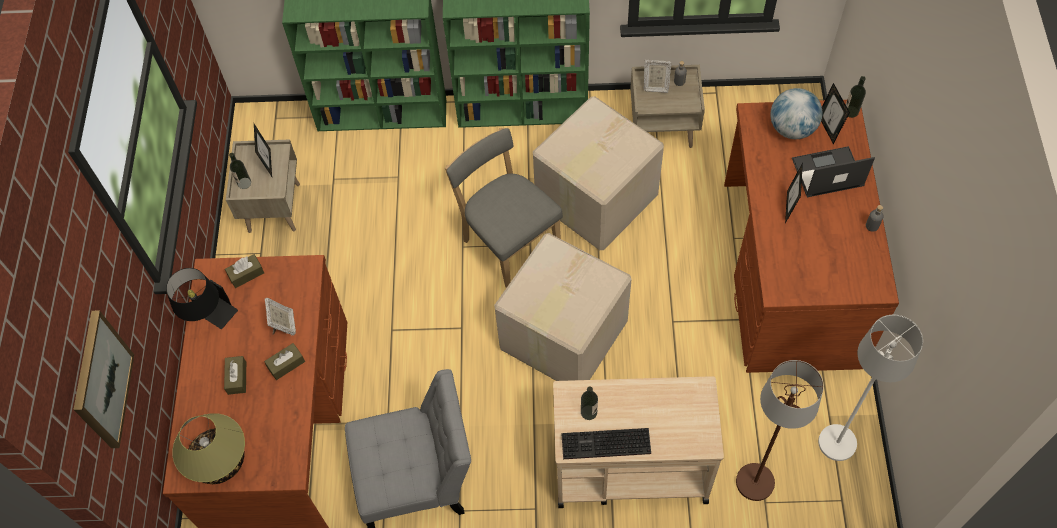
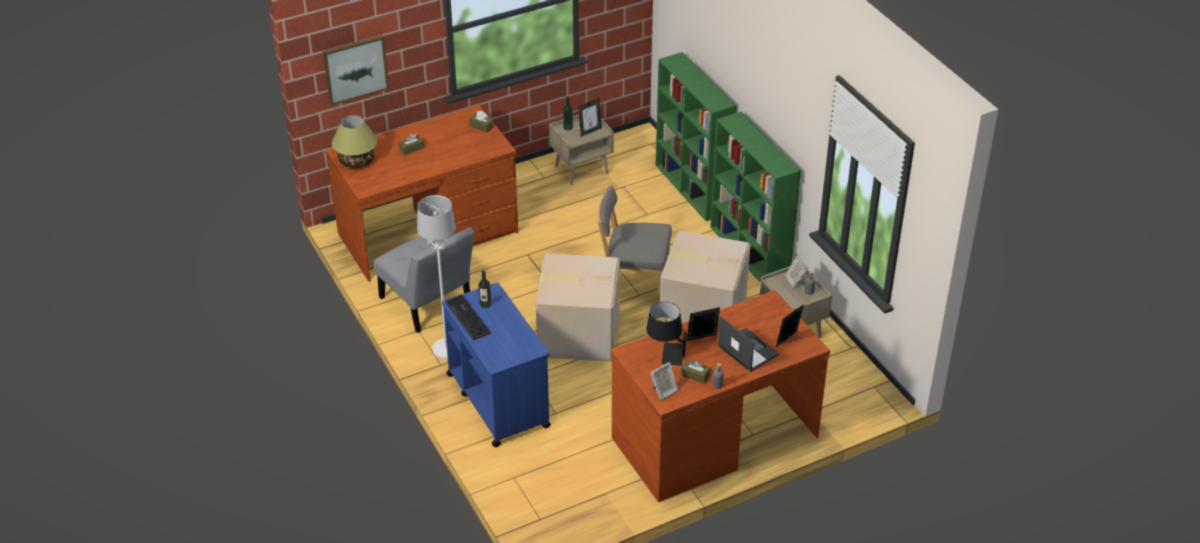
camera: 60 degrees right, 20 degrees down
(209, 317) = (444, 124): black table lamp -> black table lamp (665, 353)
(284, 325) = (457, 153): picture frame -> picture frame (664, 391)
(286, 364) = (432, 163): brown tissue box -> brown tissue box (695, 375)
(508, 242) = (634, 283): grey chair -> grey chair turned 105 degrees counterclockwise
(629, 467) = (497, 400): beige cart -> blue cart
(755, 483) = (525, 468): brown floor lamp -> none
(792, 128) = (773, 322): globe -> none
(837, 443) = (585, 504): white floor lamp -> white floor lamp (446, 349)
(851, 111) = (814, 348): bottle -> none

